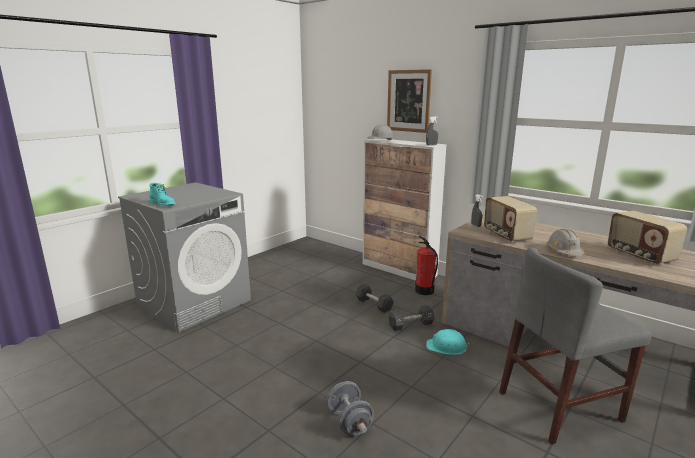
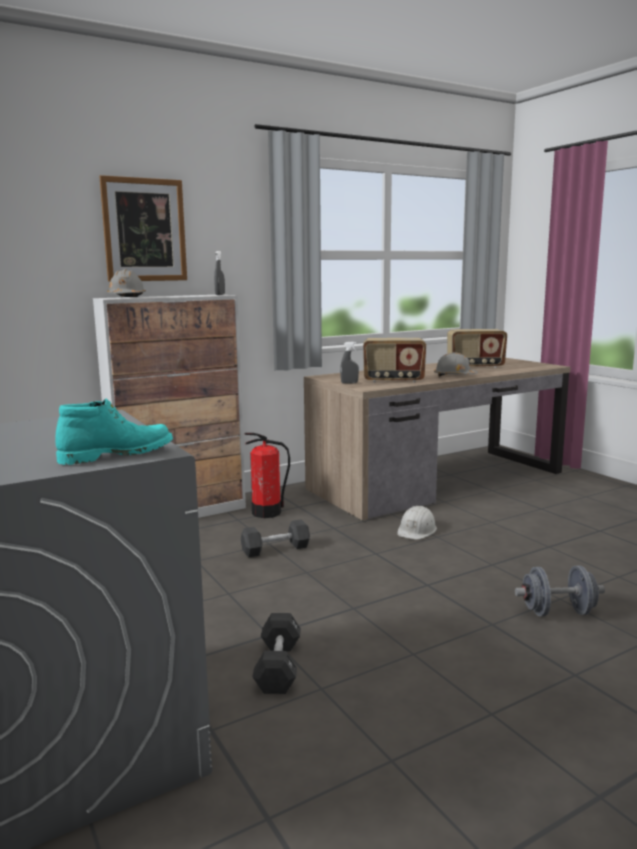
camera: 70 degrees left, 5 degrees down
(411, 325) = (353, 538): black dumbbell -> black dumbbell (278, 667)
(446, 347) = (417, 530): turquoise hard hat -> white hard hat
(559, 406) = (536, 510): grey chair -> none

